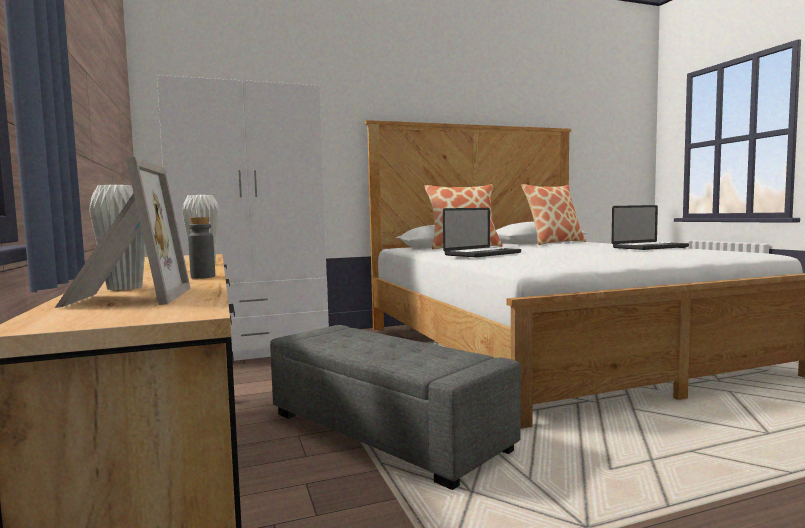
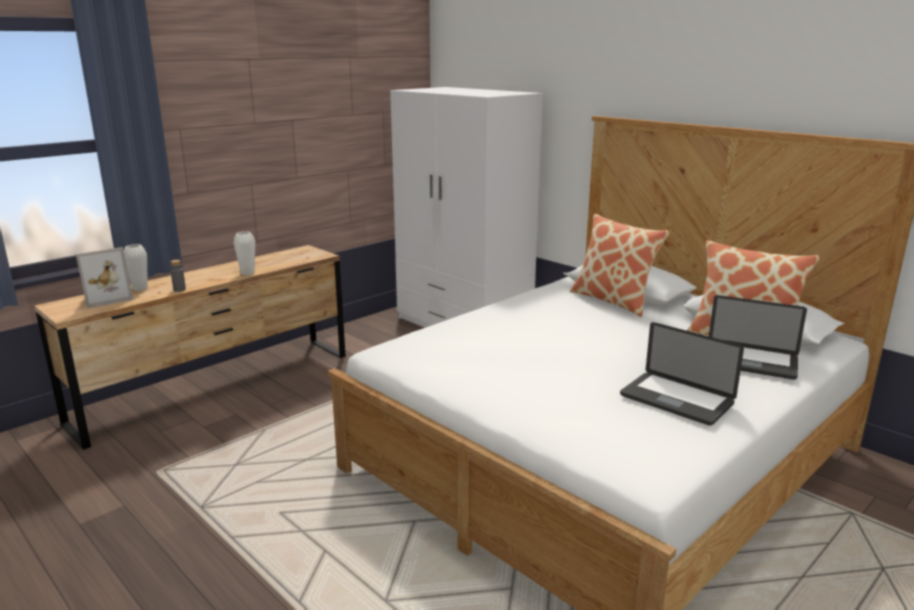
camera: 65 degrees right, 15 degrees up
(384, 431) = (314, 419): grey ottoman -> none
(482, 254) = (492, 321): laptop -> laptop (749, 362)

